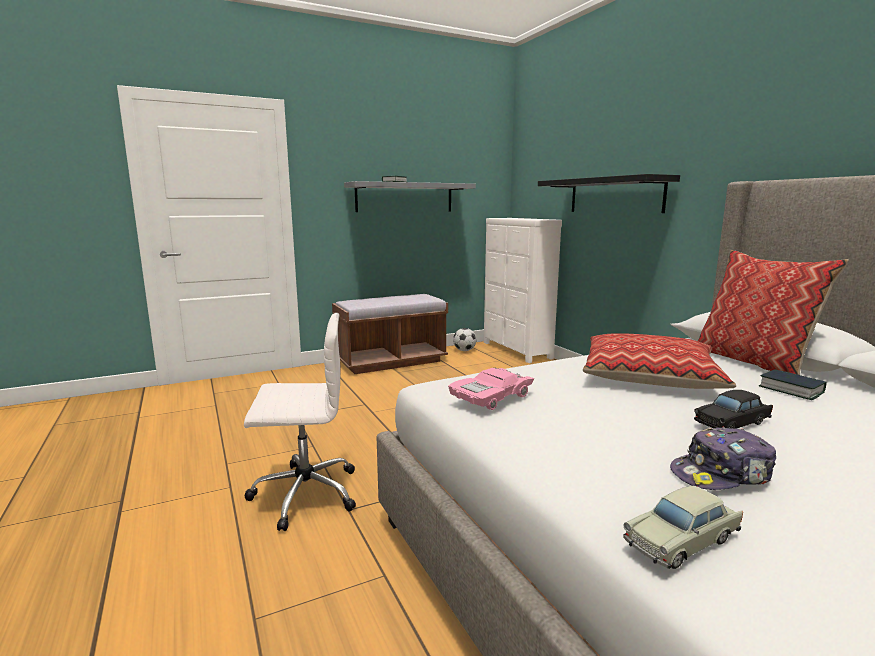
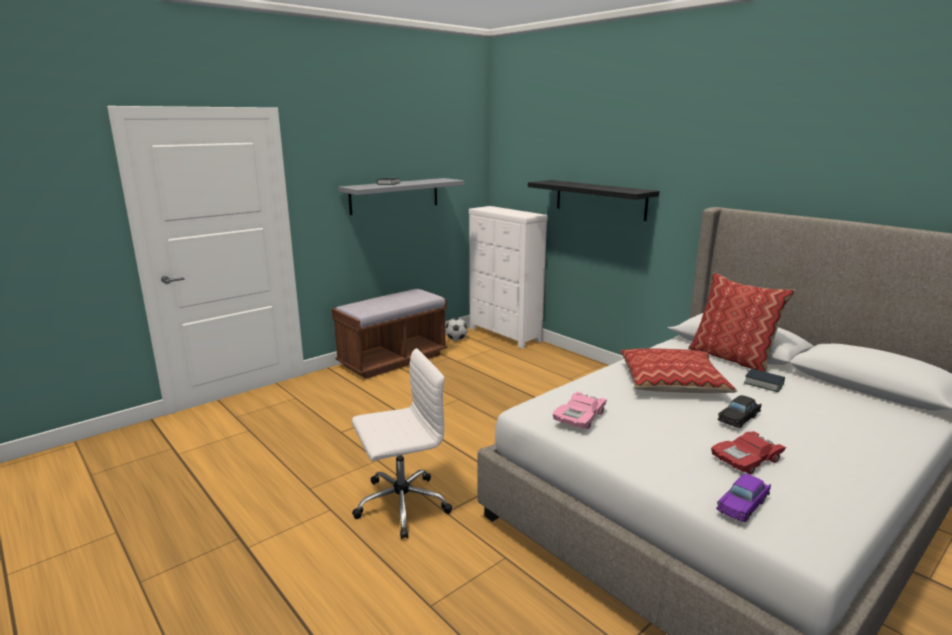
camera: 15 degrees left, 5 degrees up
(682, 540) = (743, 505): beige toy car -> purple toy car
(722, 474) = (746, 459): cap -> red toy car

